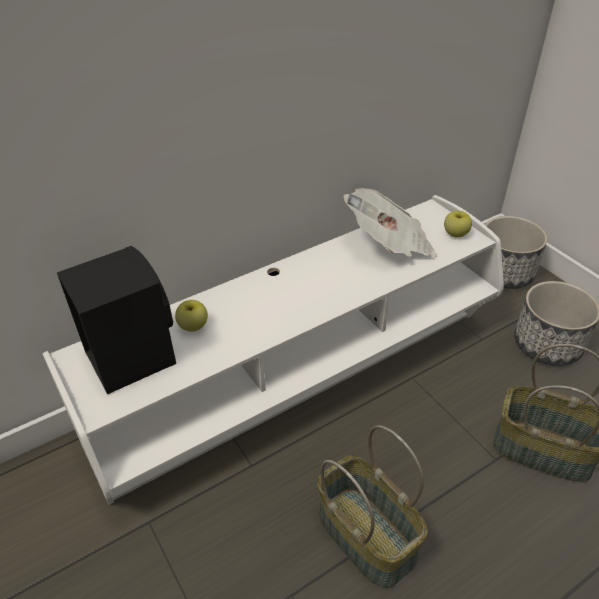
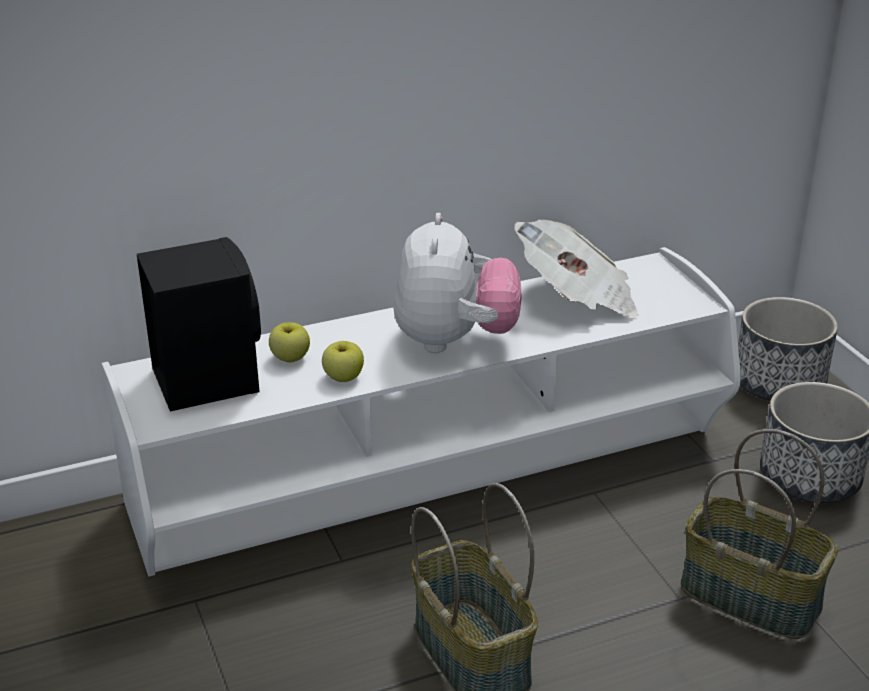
camera: 10 degrees right, 10 degrees down
(313, 293) = (454, 340): none -> plush toy
(455, 234) = (675, 295): apple -> apple (343, 377)

